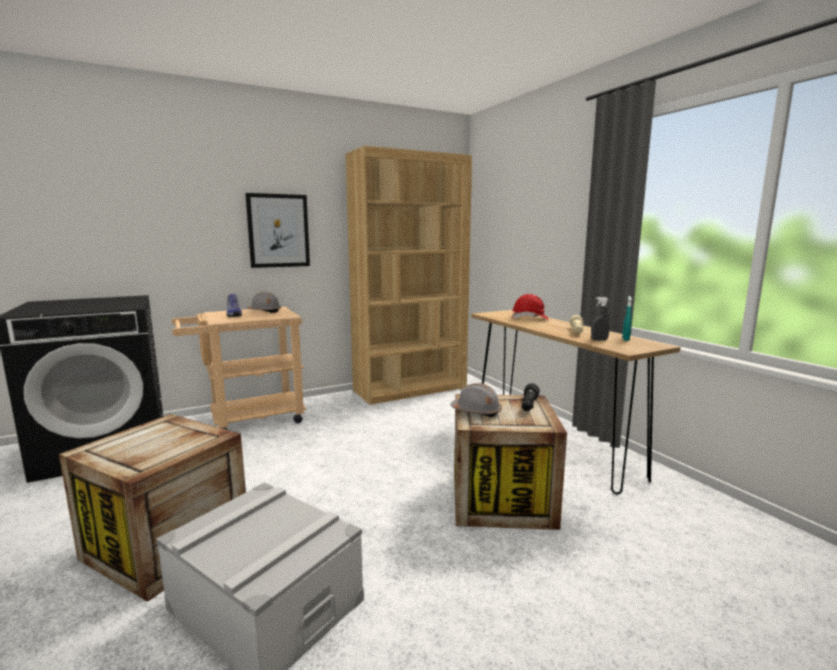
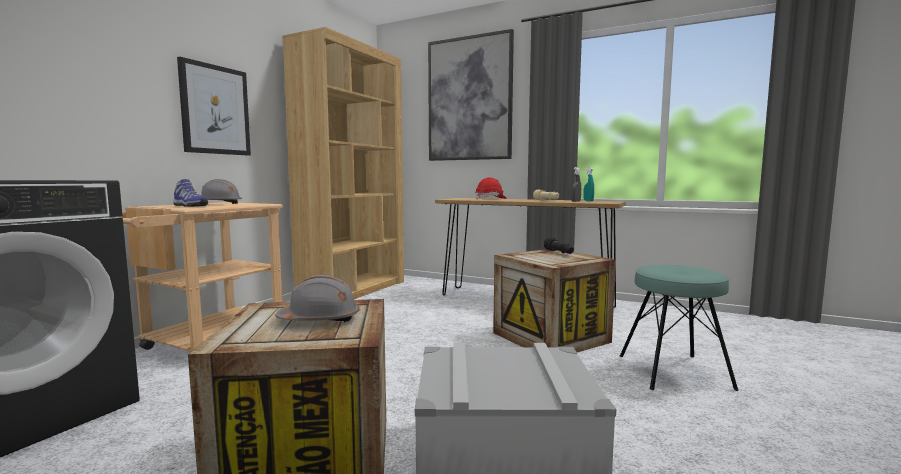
camera: 35 degrees left, 5 degrees down
(476, 411) = (537, 259): grey hard hat -> grey hard hat (320, 320)
(540, 196) = (469, 99): none -> picture
(567, 597) = (673, 371): none -> turquoise stool

